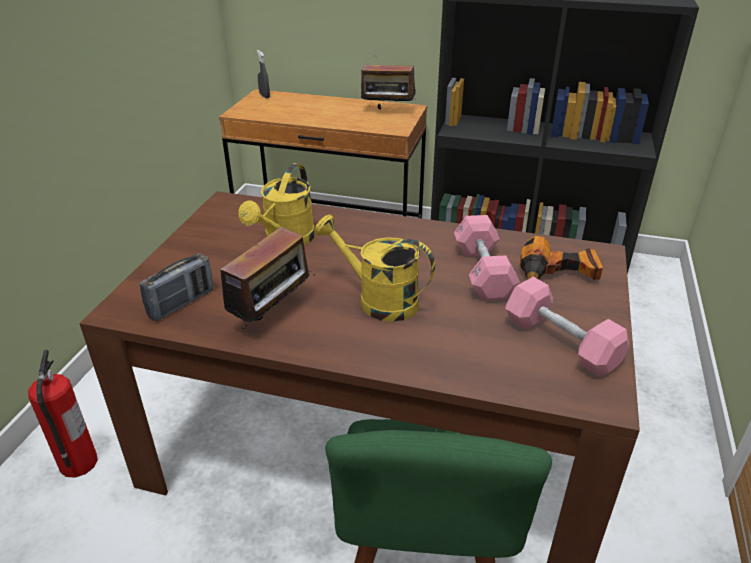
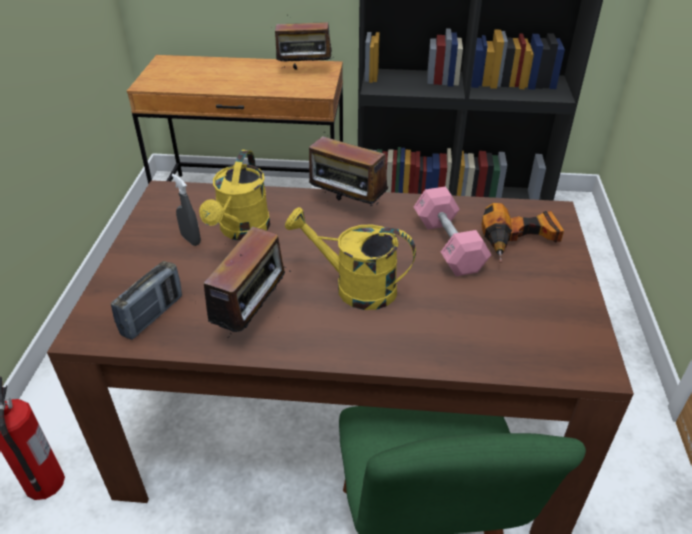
camera: 10 degrees left, 5 degrees up
(264, 96) = (169, 62): grey spray bottle -> grey spray bottle (191, 239)
(392, 229) = (347, 206): none -> radio
(561, 342) = (541, 311): pink dumbbell -> none

